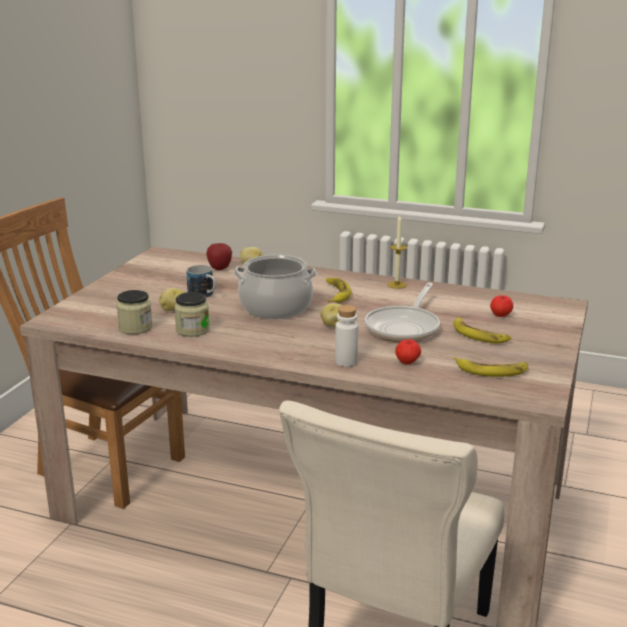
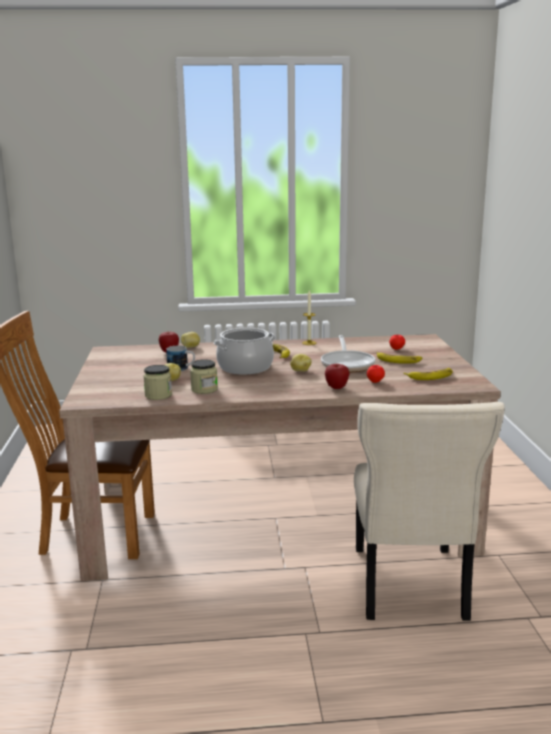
camera: 25 degrees left, 5 degrees down
(346, 361) = (336, 388): white bottle -> apple

